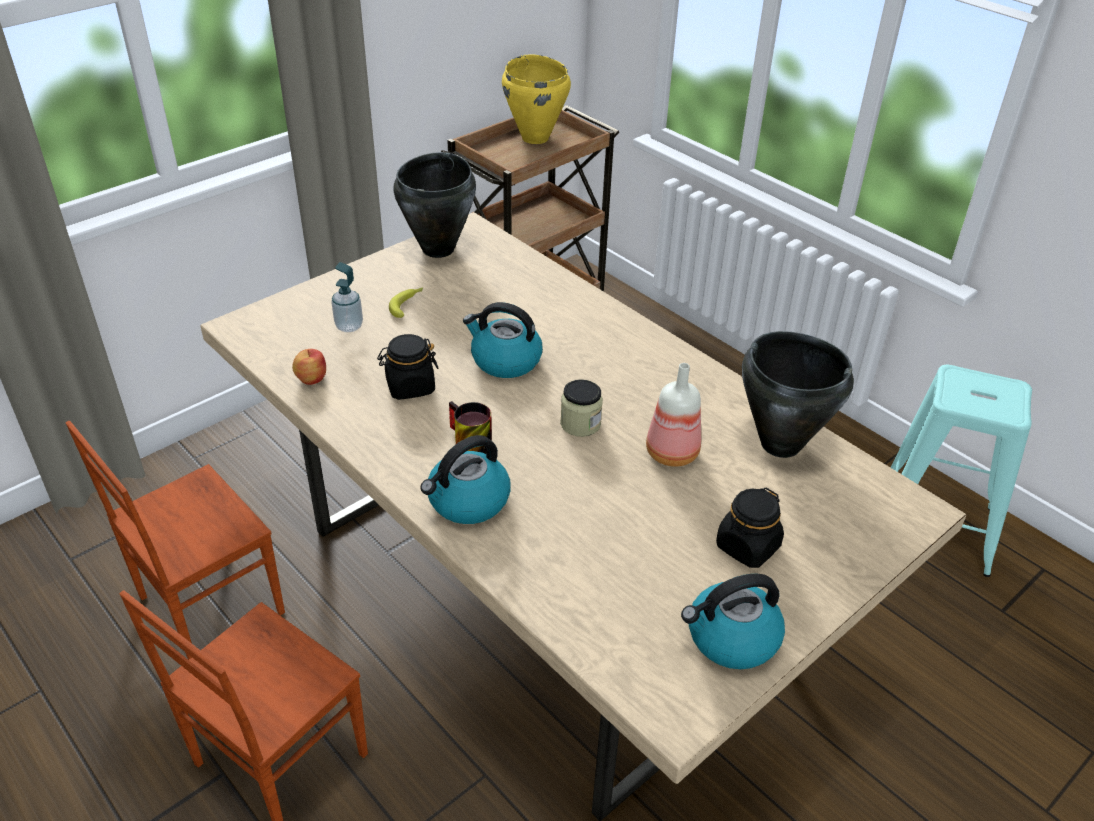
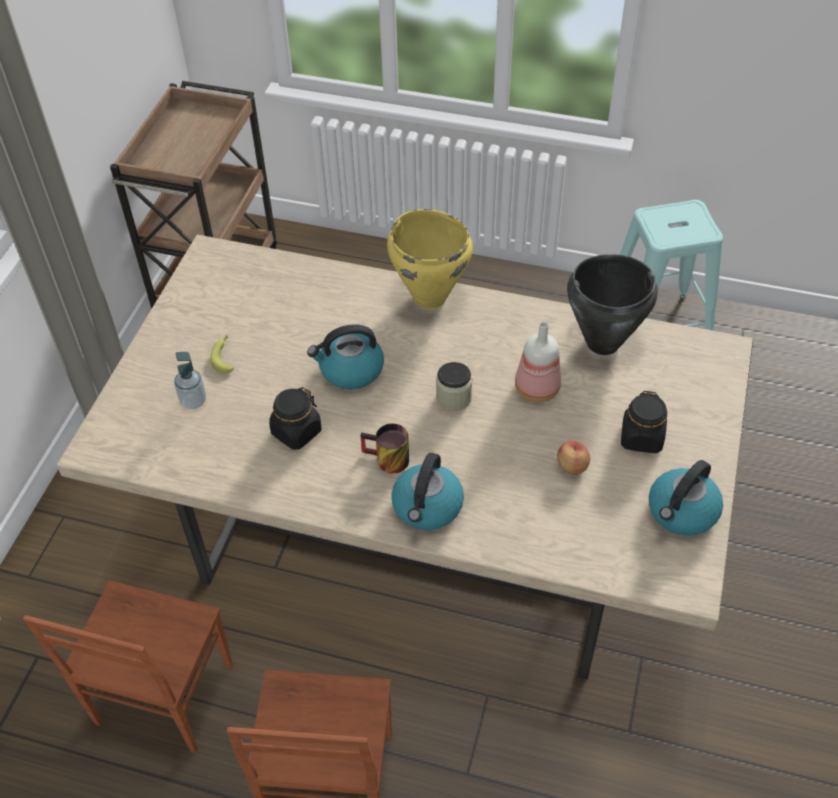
camera: 30 degrees left, 10 degrees up
(311, 378) = (208, 466): apple -> apple (571, 467)
(439, 249) = (201, 287): black cooking pot -> none
(535, 138) = (181, 128): yellow cooking pot -> yellow cooking pot (430, 297)

